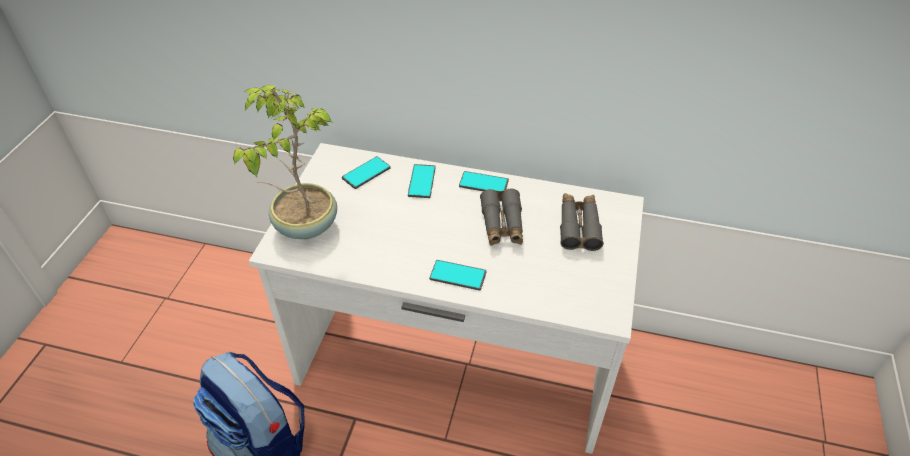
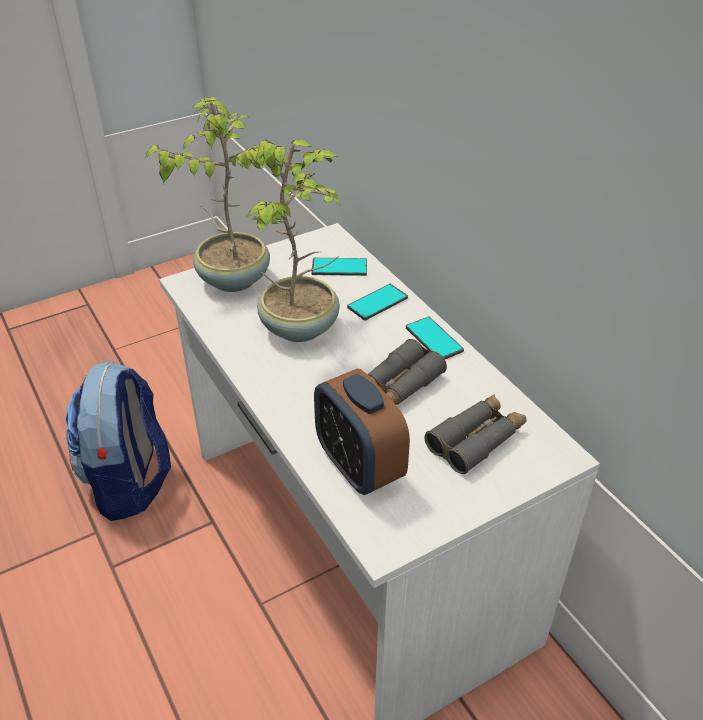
camera: 45 degrees right, 5 degrees down
(398, 228) = (302, 327): none -> potted plant
(458, 275) = (294, 400): phone -> none
(545, 286) = (359, 467): none -> alarm clock

